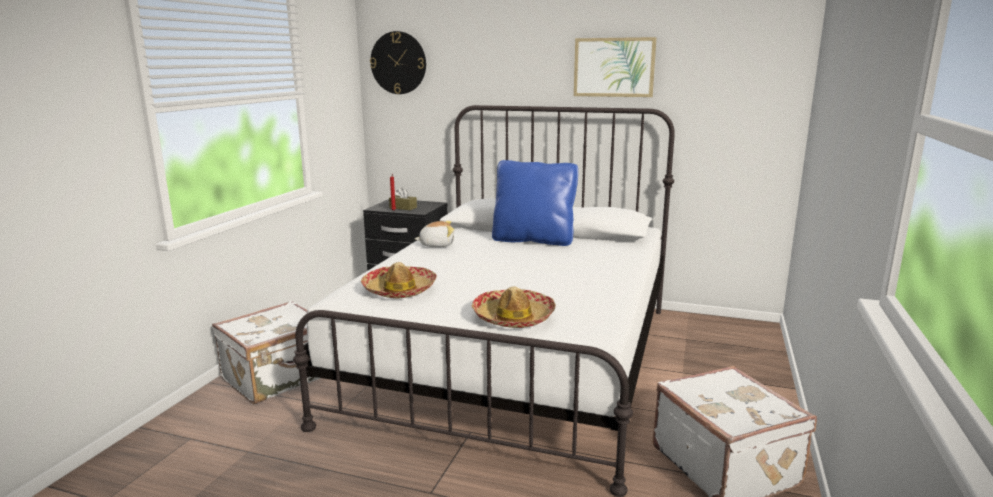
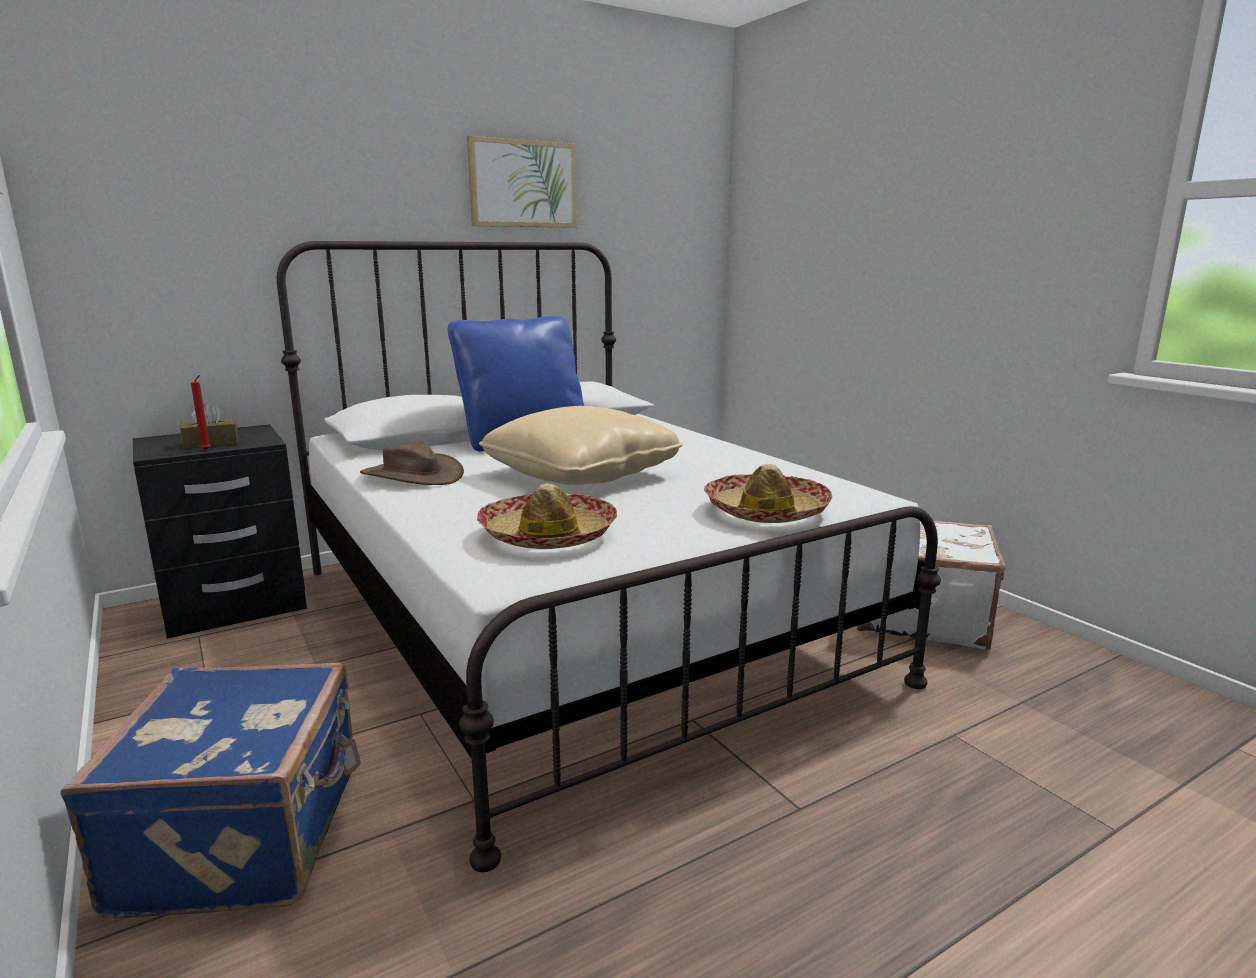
camera: 50 degrees left, 0 degrees up
(279, 378) = (248, 836): white suitcase -> blue suitcase
(398, 63) = (117, 156): wall clock -> none
(437, 245) = (412, 475): plush toy -> brown hat
(498, 267) = (581, 475): none -> beige pillow

